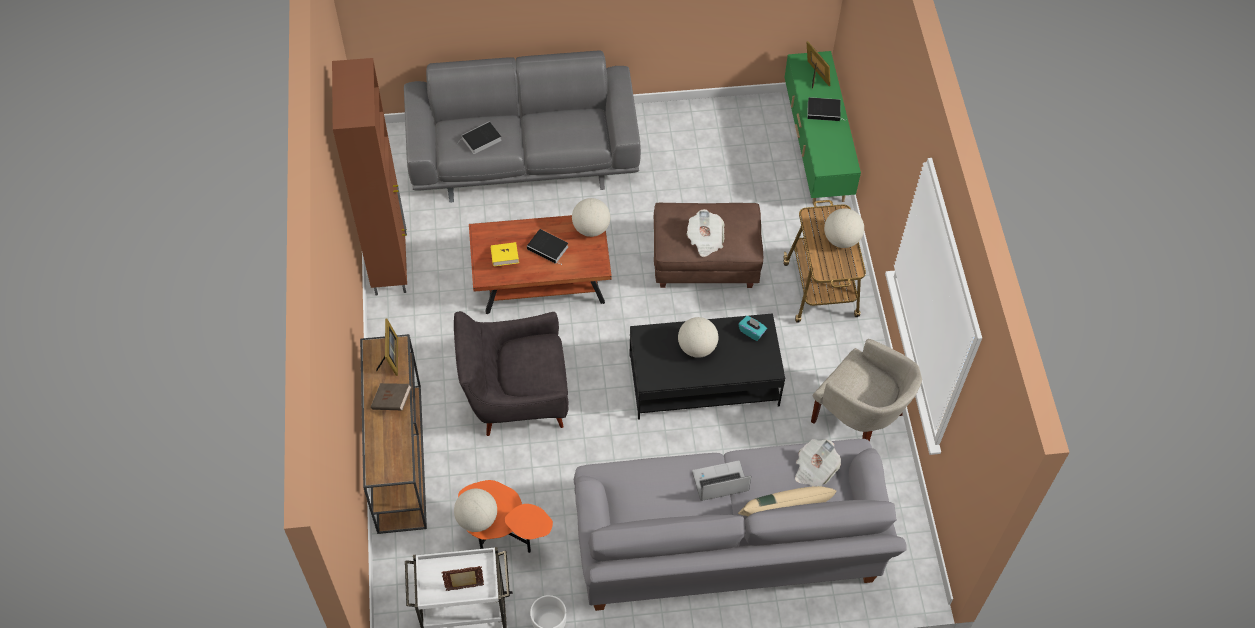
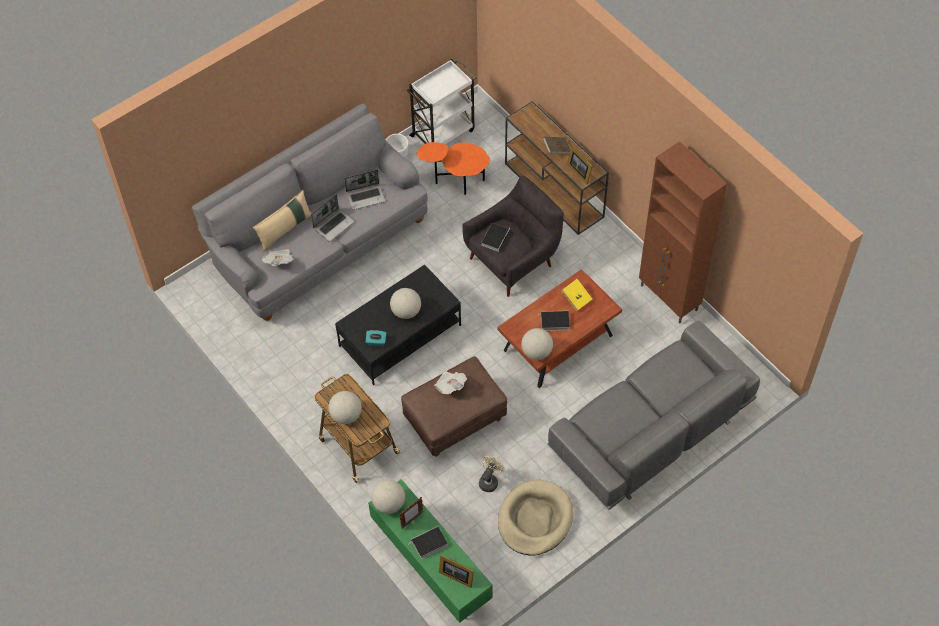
camera: 150 degrees right, 0 degrees up
(465, 588) = (433, 83): picture frame -> picture frame (412, 520)
(477, 519) = (468, 150): globe -> globe (389, 504)
(480, 140) = (667, 371): book -> book (495, 237)
(656, 498) = (366, 196): none -> laptop
(692, 139) = (535, 519): none -> beige dog bed
(710, 191) = (490, 481): none -> beige fan
(859, 422) = (279, 365): beige armchair -> none

